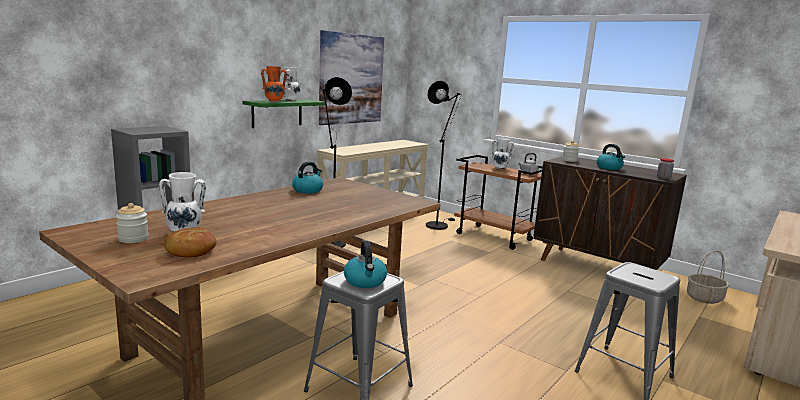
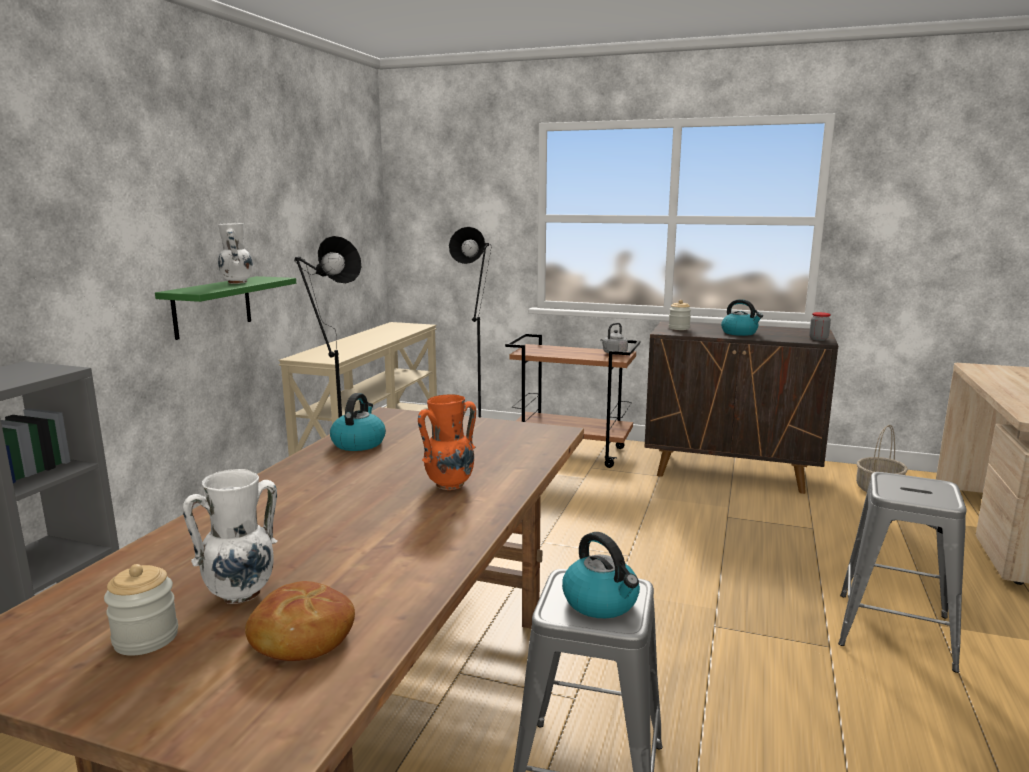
camera: 20 degrees left, 0 degrees up
(274, 101) = (214, 288): orange vase -> orange vase (448, 485)
(351, 79) = (314, 234): picture -> none
(500, 168) = (569, 350): white vase -> none

